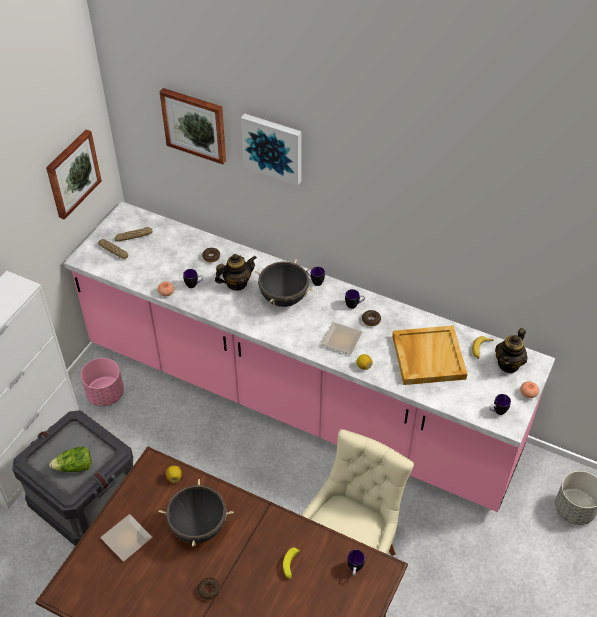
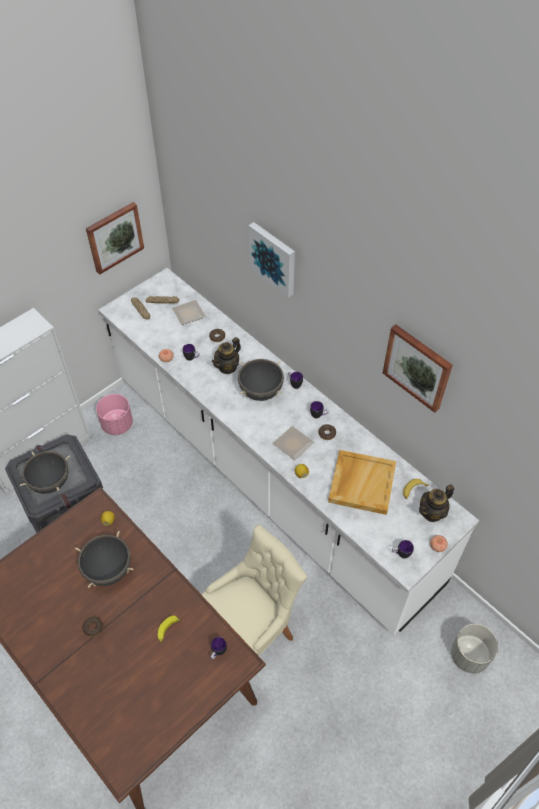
camera: 20 degrees right, 5 degrees up
(74, 467) = (50, 482): lettuce -> black cooking pot
(128, 539) = (51, 561): plate -> plate (190, 314)
(195, 124) = (218, 220): picture -> picture (417, 367)
(236, 283) = (227, 367): teapot -> teapot turned 135 degrees clockwise
(298, 399) = (269, 476): pink counter -> white counter

